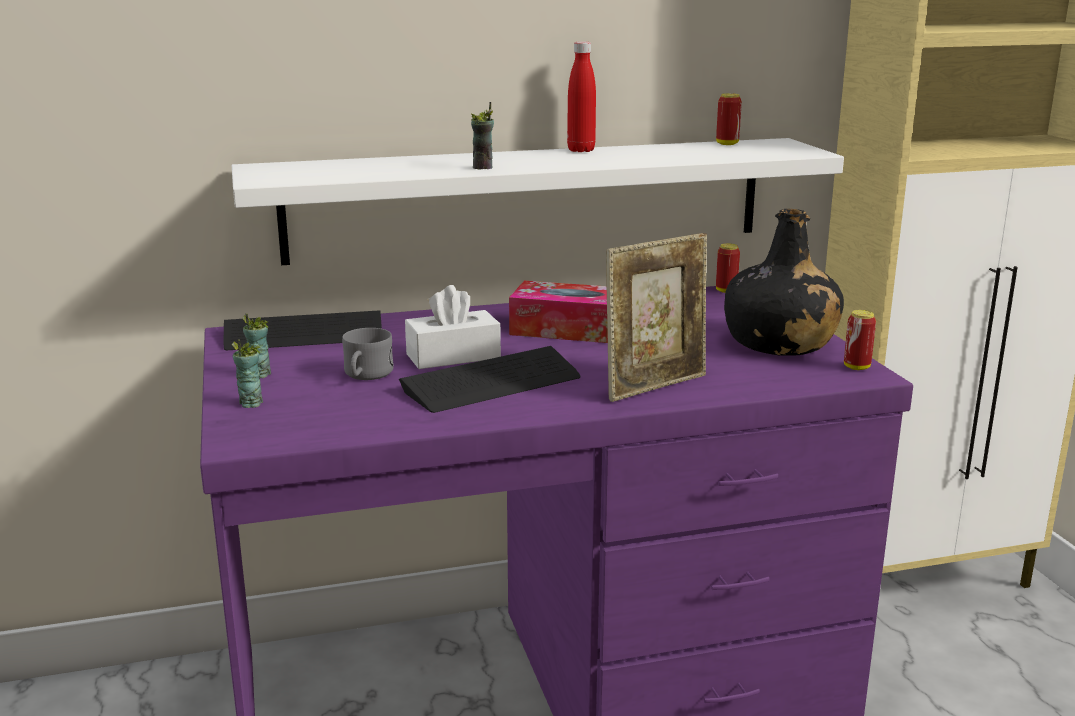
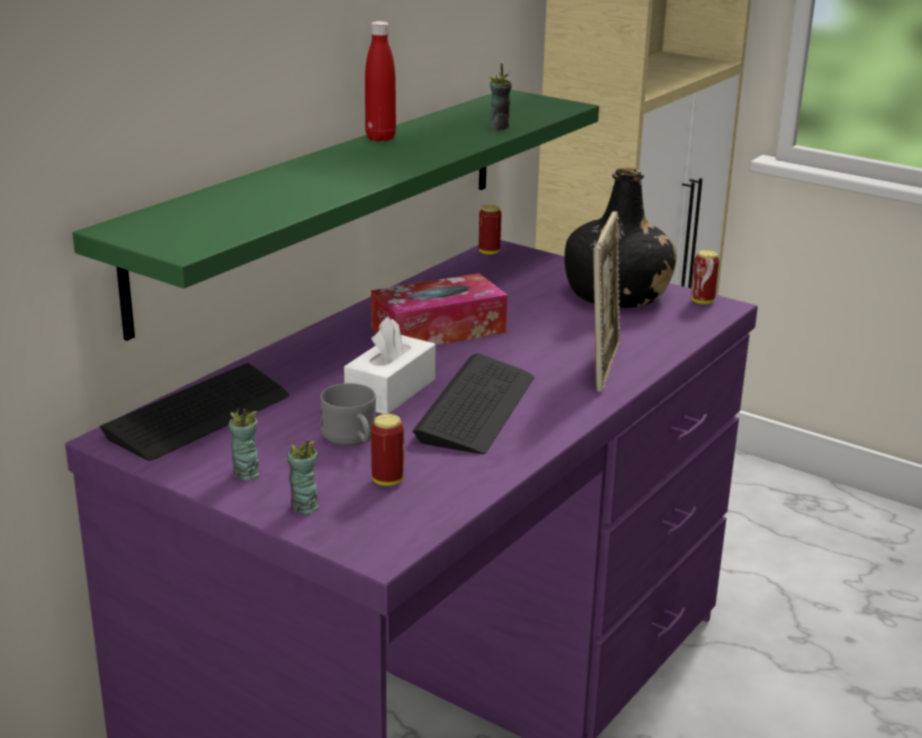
camera: 40 degrees left, 5 degrees up
(483, 167) = (354, 180): cup -> cup (499, 127)
(528, 199) = (329, 200): white shelf -> green shelf
(727, 144) = (480, 106): can -> can (387, 481)

